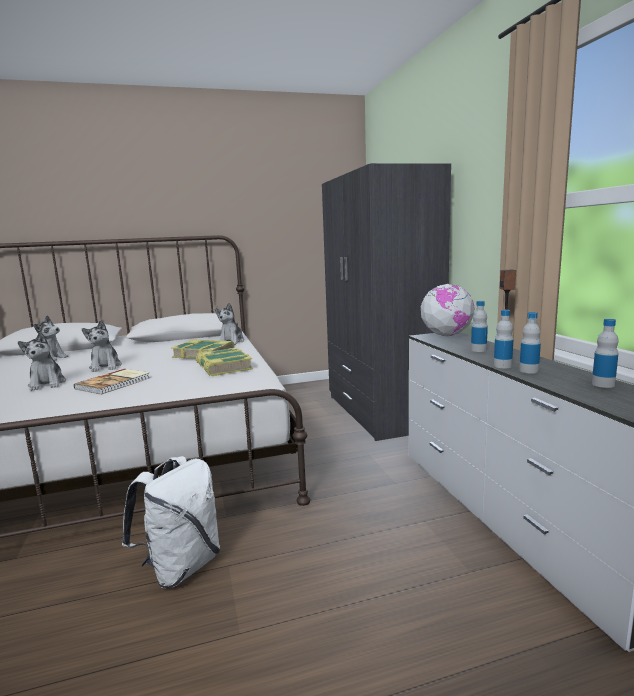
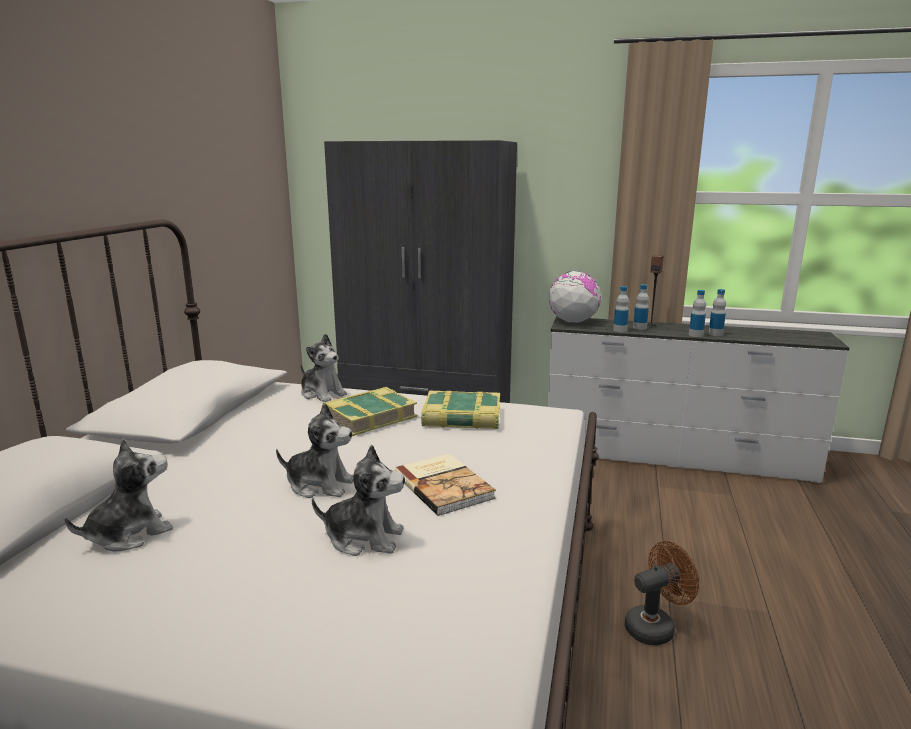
camera: 60 degrees left, 5 degrees up
(181, 566) = (655, 626): white backpack -> brown fan
(603, 384) = (762, 331): bottle -> bottle (620, 330)

